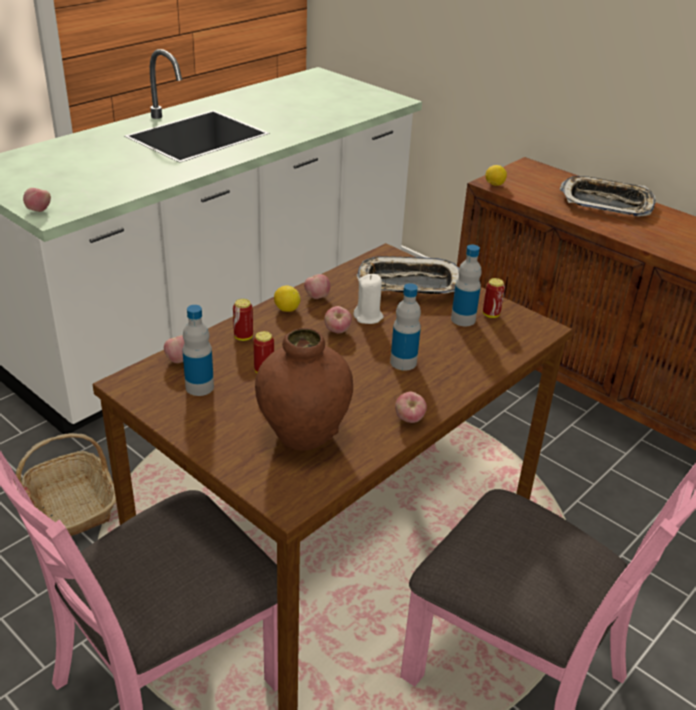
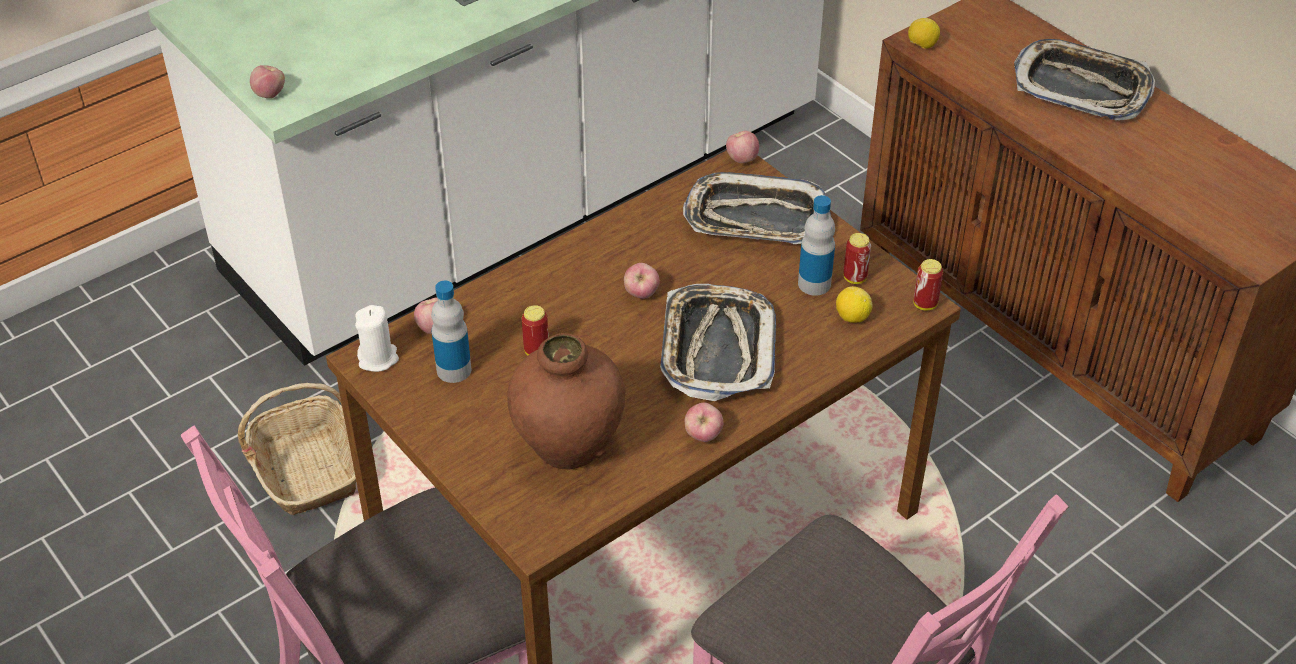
camera: 10 degrees right, 10 degrees up
(243, 337) = (518, 296): can -> can (925, 304)
(286, 309) = (581, 254): lemon -> lemon (852, 317)
(316, 297) = (625, 235): apple -> apple (741, 159)
(368, 317) = (687, 273): white candle -> white candle (378, 358)
(403, 362) = (716, 349): bottle -> tray

